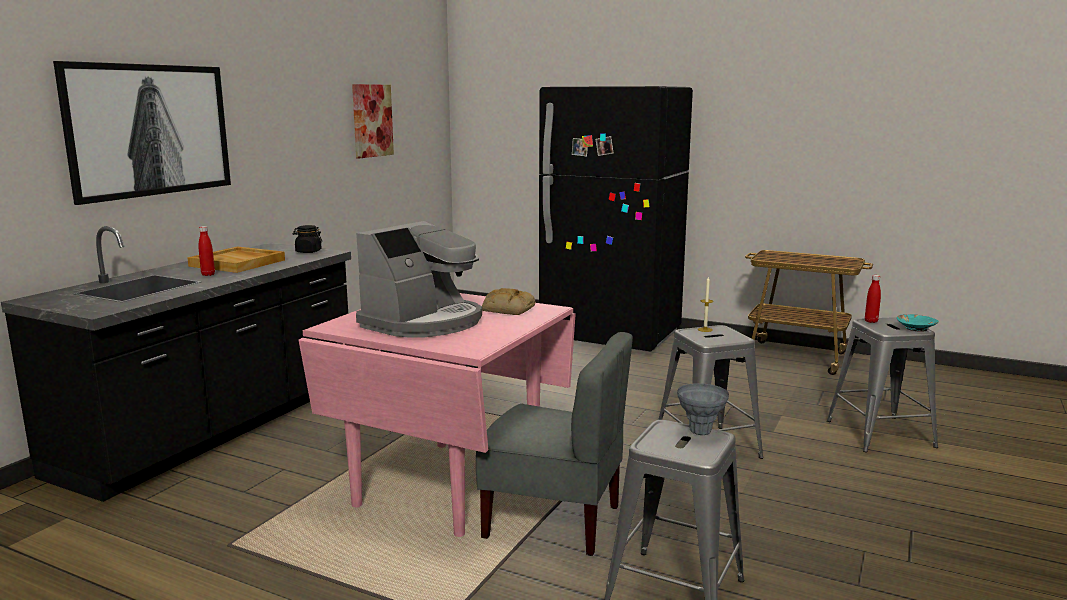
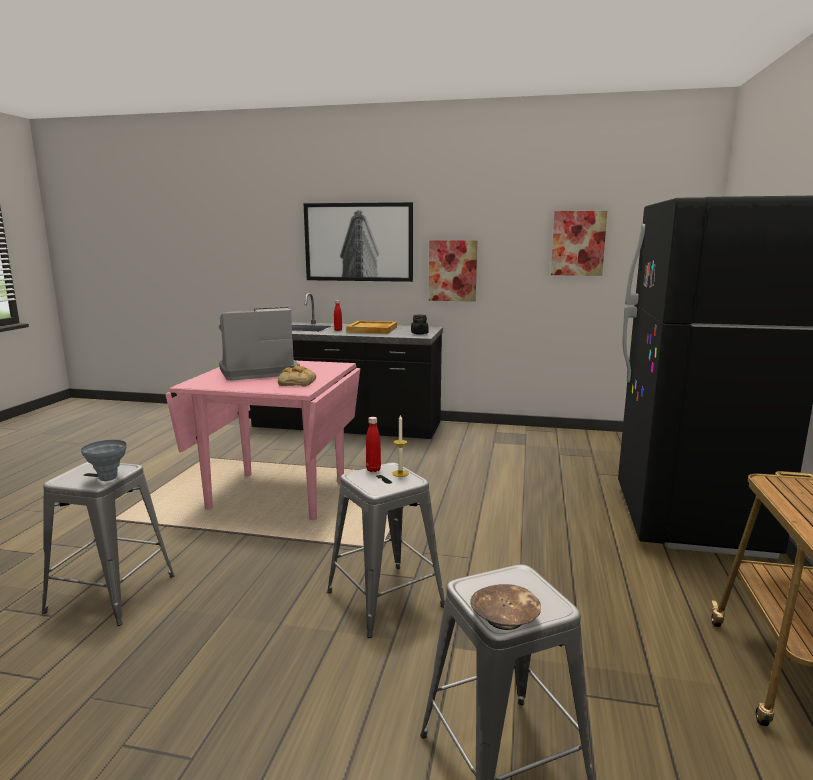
camera: 75 degrees right, 0 degrees up
(270, 163) = (452, 270): none -> picture
(424, 322) = (257, 371): coffee machine -> coffee machine turned 135 degrees clockwise
(554, 521) = (226, 537): grey chair -> none
(871, 321) = (518, 577): red bottle -> red bottle (373, 469)
(916, 328) = (505, 618): turquoise bowl -> brown bowl

